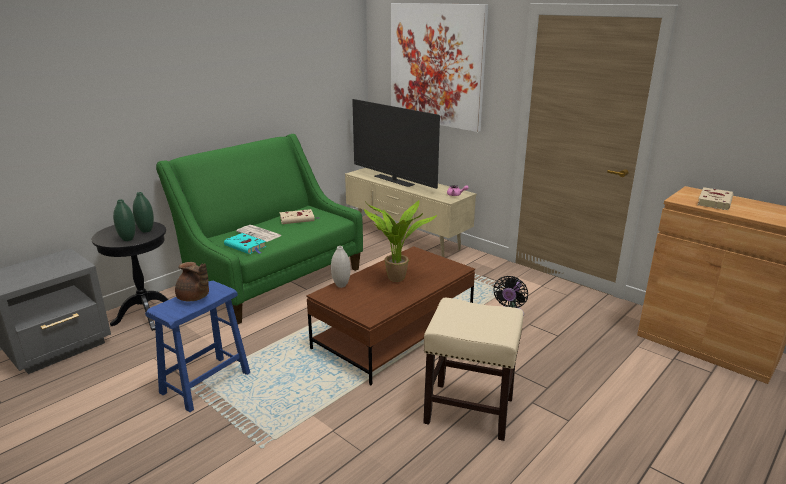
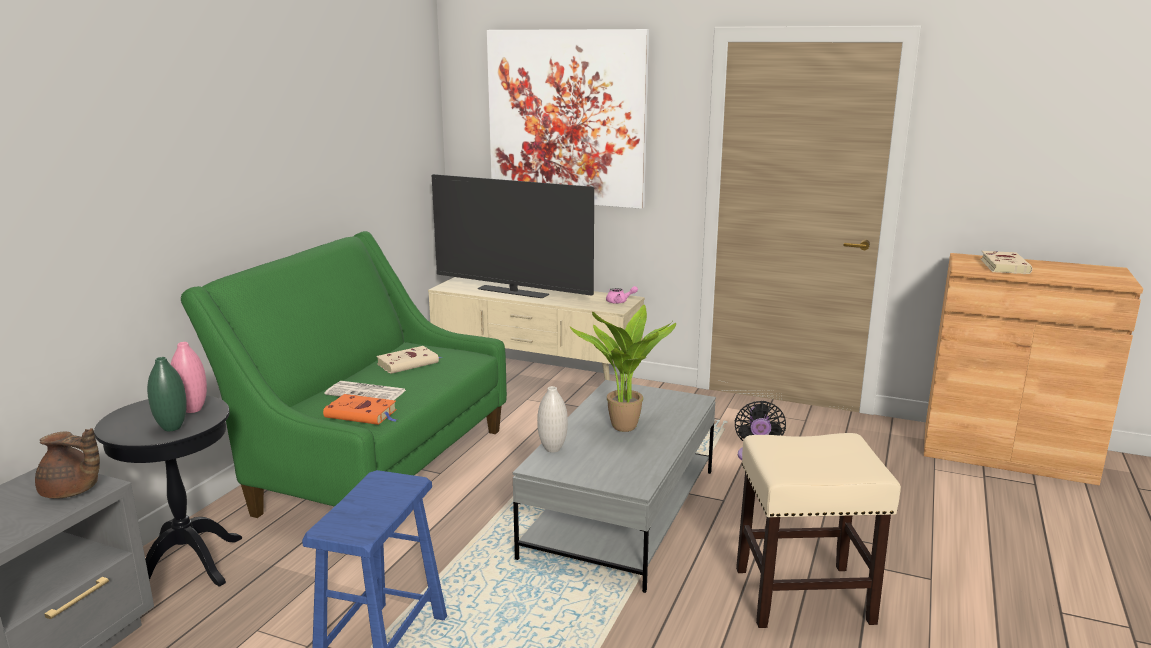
camera: 20 degrees left, 5 degrees down
(146, 230) = (193, 410): green vase -> pink vase
(194, 298) = (371, 501): brown teapot -> brown teapot (72, 492)
(246, 246) = (363, 414): turquoise book -> orange book
(394, 333) = (621, 512): brown coffee table -> grey coffee table

